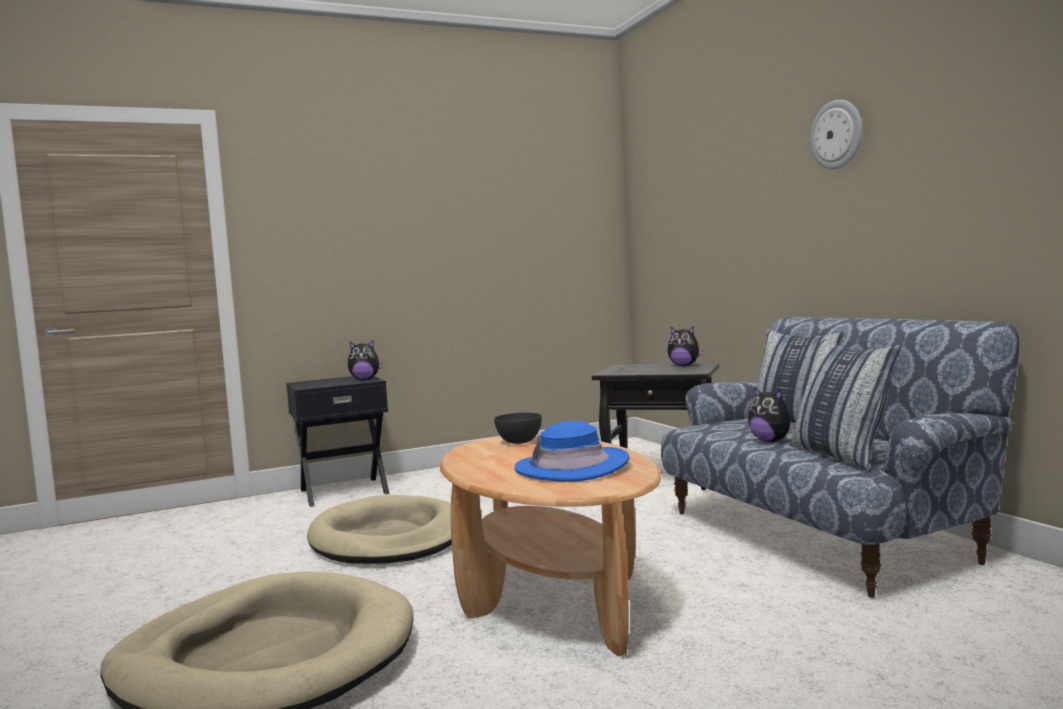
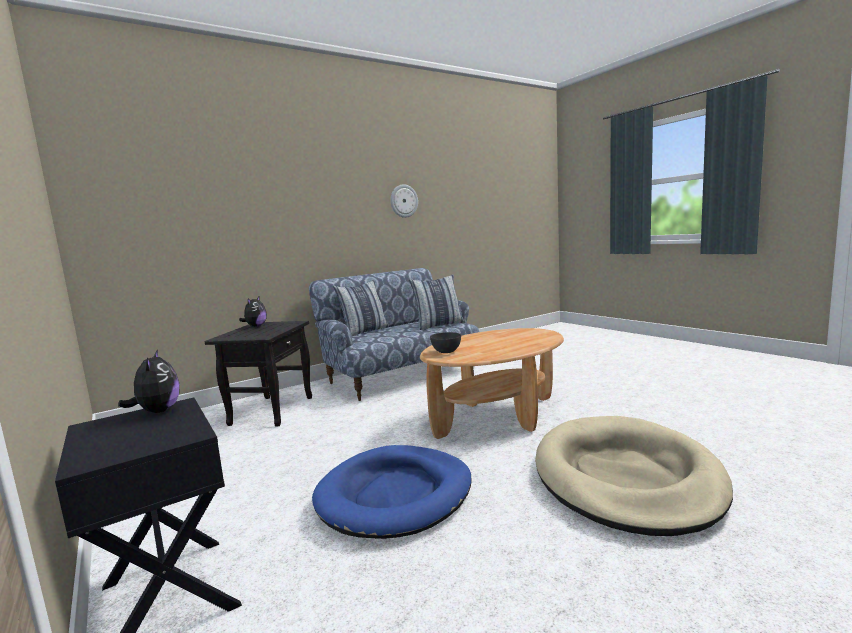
camera: 100 degrees left, 5 degrees up
(387, 538) = (395, 495): beige dog bed -> blue dog bed
(572, 467) = (507, 337): blue hat -> none
(771, 441) = (407, 332): plush toy -> none
(837, 134) = (330, 180): wall clock -> wall clock (403, 201)

